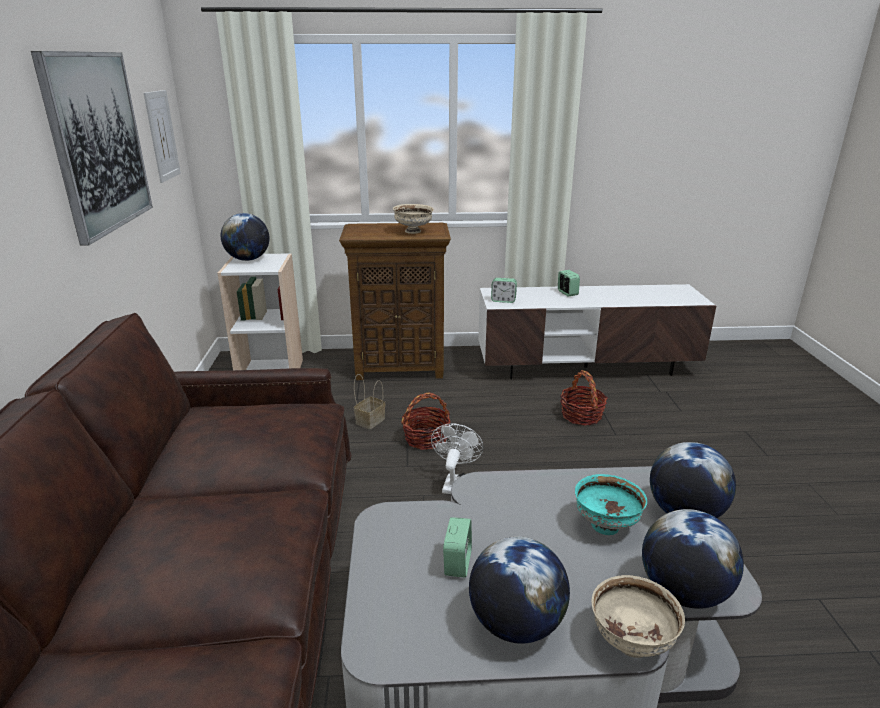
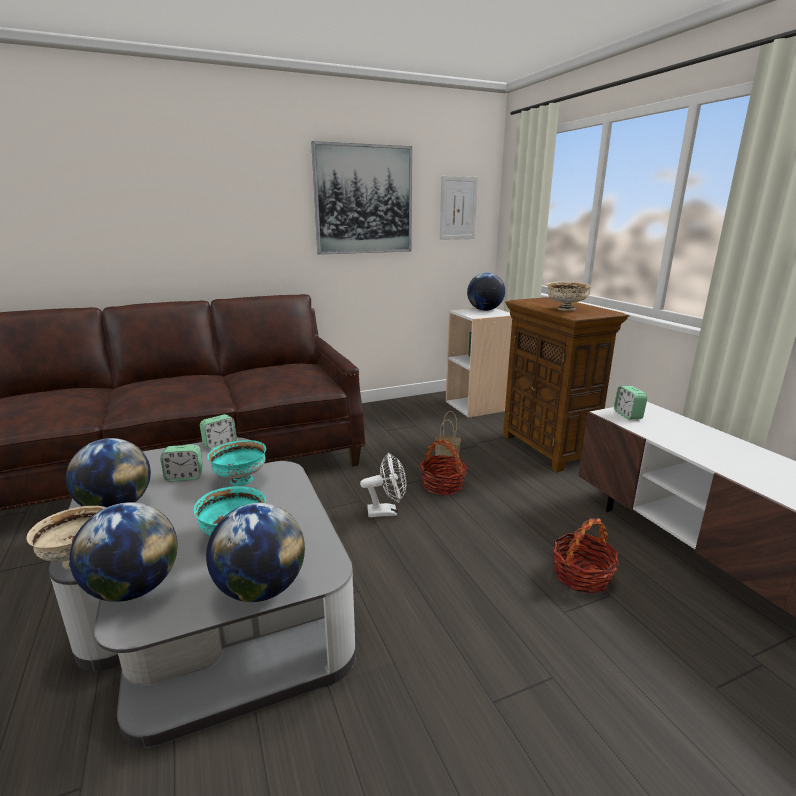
camera: 70 degrees right, 5 degrees down
(489, 516) = (240, 480): none -> turquoise bowl
(567, 293) = (724, 446): alarm clock -> alarm clock (220, 444)

